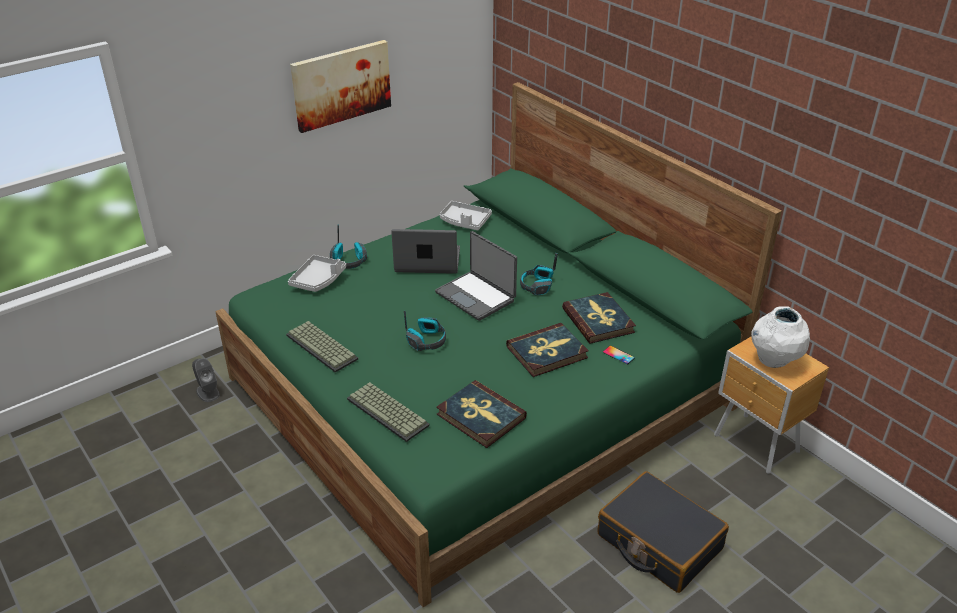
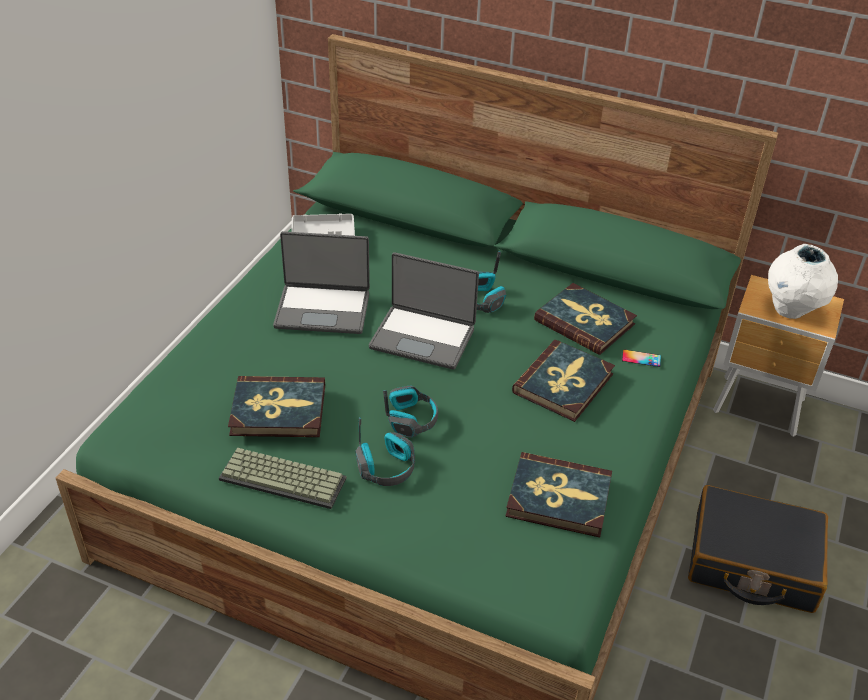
camera: 30 degrees left, 5 degrees up
(208, 392) = (65, 596): grey speaker -> none
(318, 280) = (201, 382): grey tray -> none
(341, 85) = (126, 87): picture -> none
(348, 309) = (278, 410): none -> book
(349, 261) = (216, 340): headphones -> headphones (387, 467)
(389, 412) = (447, 537): keyboard -> none
(427, 262) = (323, 309): laptop -> laptop turned 150 degrees counterclockwise

